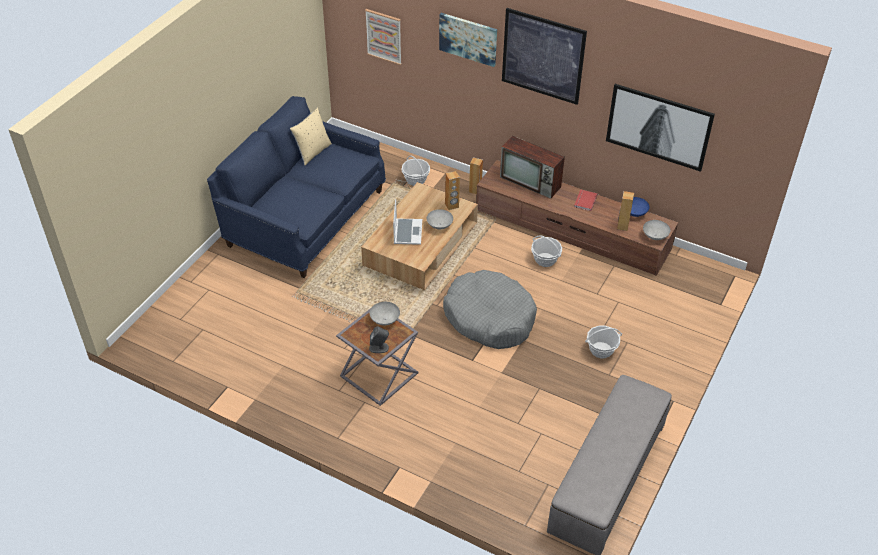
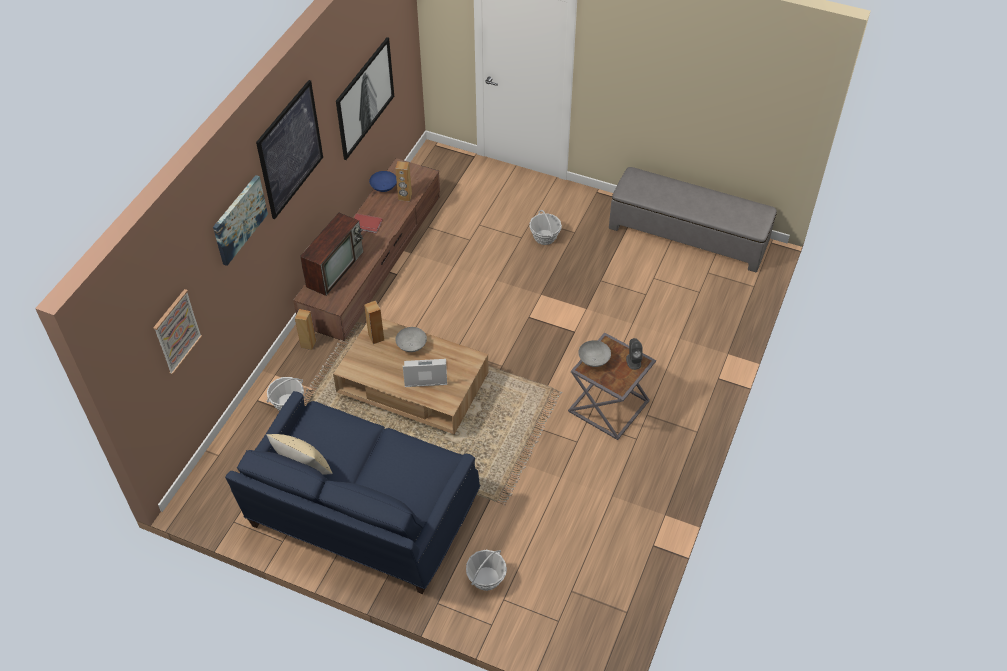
camera: 95 degrees left, 5 degrees up
(489, 318) = (514, 321): grey dog bed -> none
(545, 260) = (423, 279): basket -> basket (486, 578)
(654, 236) = (418, 175): grey bowl -> none

